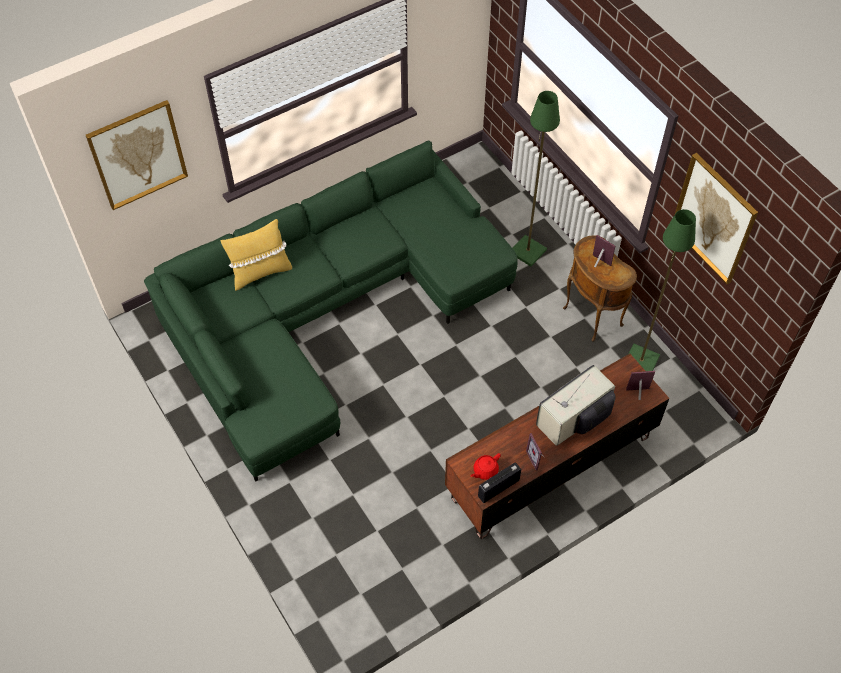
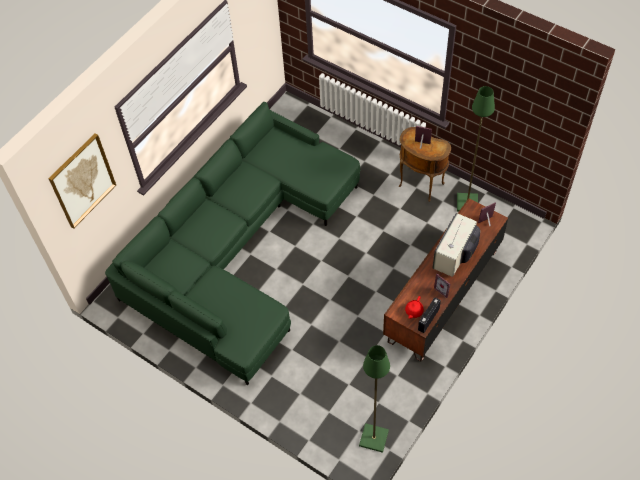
camera: 20 degrees left, 0 degrees up
(260, 272) = (186, 237): yellow pillow -> none
(527, 251) = (355, 157): green floor lamp -> green floor lamp (373, 438)
(714, 218) = (500, 86): picture -> none

